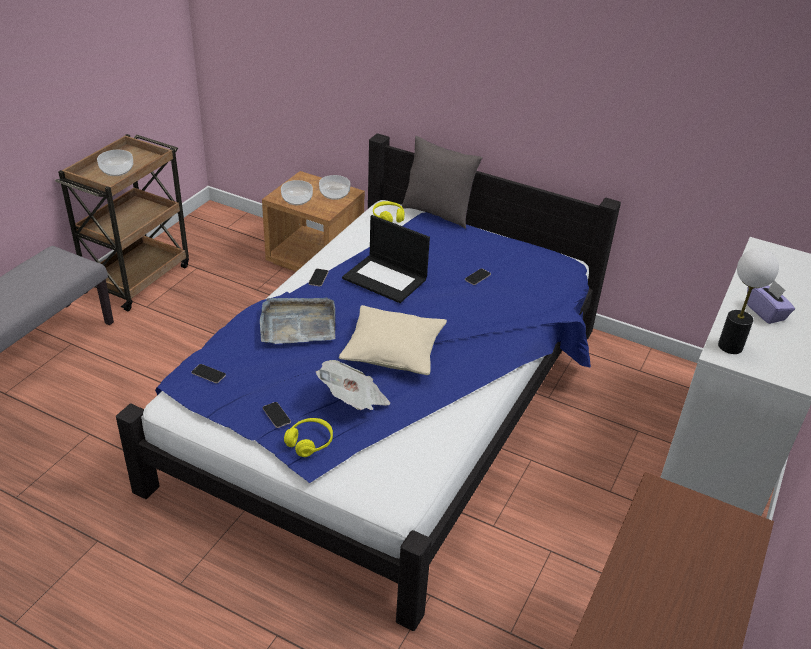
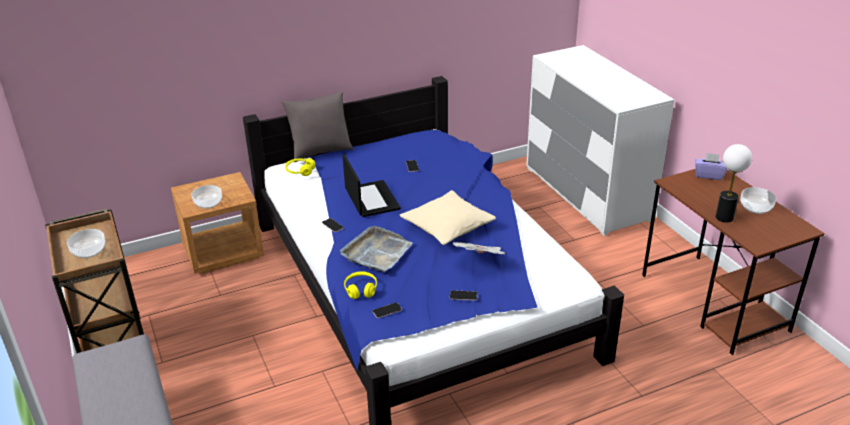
camera: 50 degrees left, 5 degrees down
(309, 442) = (502, 292): yellow headphones -> yellow headphones (361, 289)
(335, 194) = (226, 185): bowl -> bowl (756, 207)
(386, 279) = (371, 199): laptop -> laptop turned 90 degrees counterclockwise
(730, 346) = (618, 101): table lamp -> table lamp (724, 217)
(766, 312) = (600, 80): purple tissue box -> purple tissue box (708, 175)

